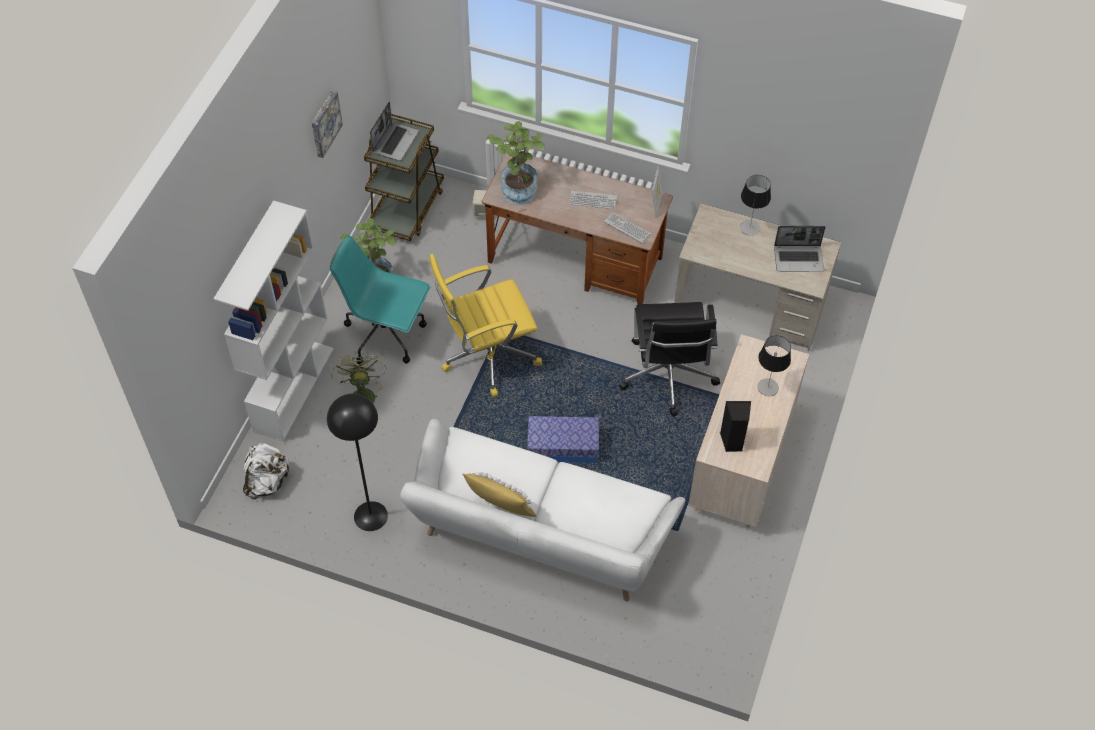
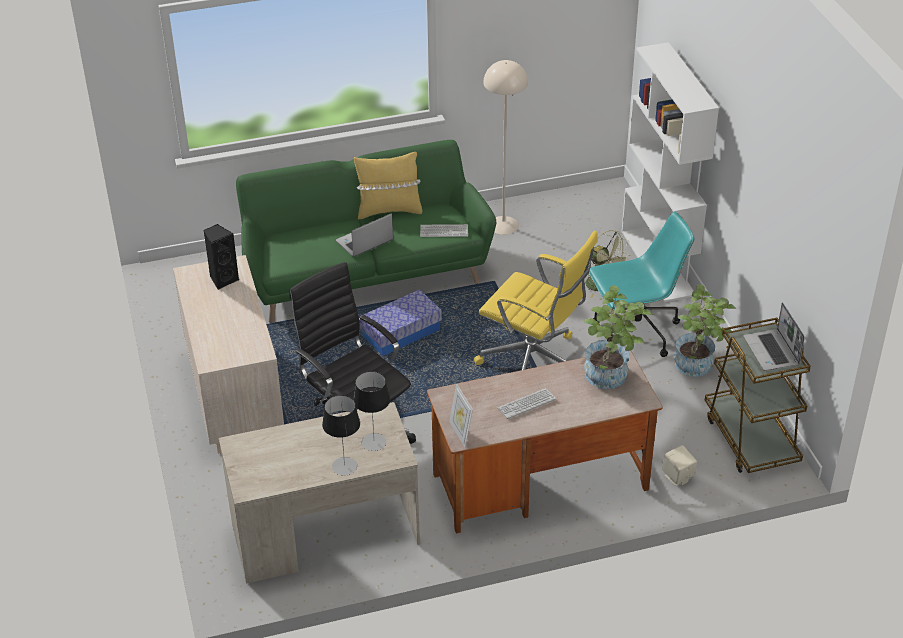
camera: 145 degrees right, 15 degrees down
(267, 482) = (601, 207): white backpack -> none
(324, 123) = (776, 194): picture -> none
(370, 516) = (503, 225): black floor lamp -> beige floor lamp
(486, 355) = (534, 362): yellow office chair -> yellow office chair turned 90 degrees clockwise
(539, 536) = (364, 272): white sofa -> green sofa
(627, 228) = (467, 397): keyboard -> keyboard (444, 231)
(767, 387) = (220, 330): table lamp -> table lamp (374, 442)
(799, 258) = (269, 462): laptop -> laptop (364, 242)

